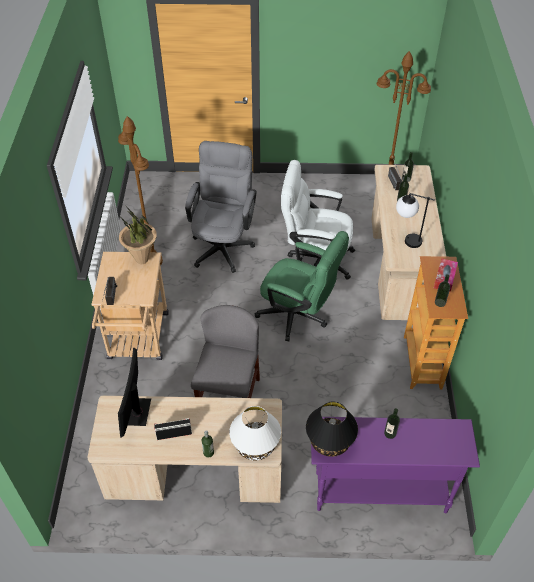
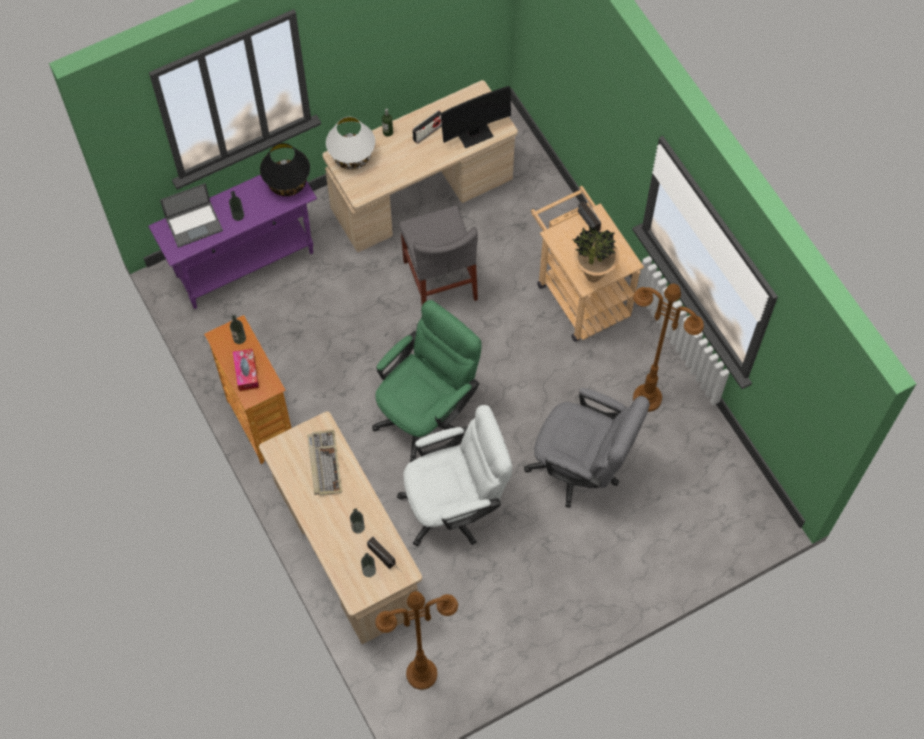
camera: 150 degrees right, 15 degrees up
(136, 412) = (474, 133): monitor -> monitor turned 90 degrees clockwise
(223, 244) = (582, 469): grey office chair -> grey office chair turned 45 degrees counterclockwise
(298, 316) = (427, 412): green office chair -> green office chair turned 135 degrees clockwise
(406, 240) = (324, 463): table lamp -> keyboard
(434, 445) = (194, 224): none -> laptop

